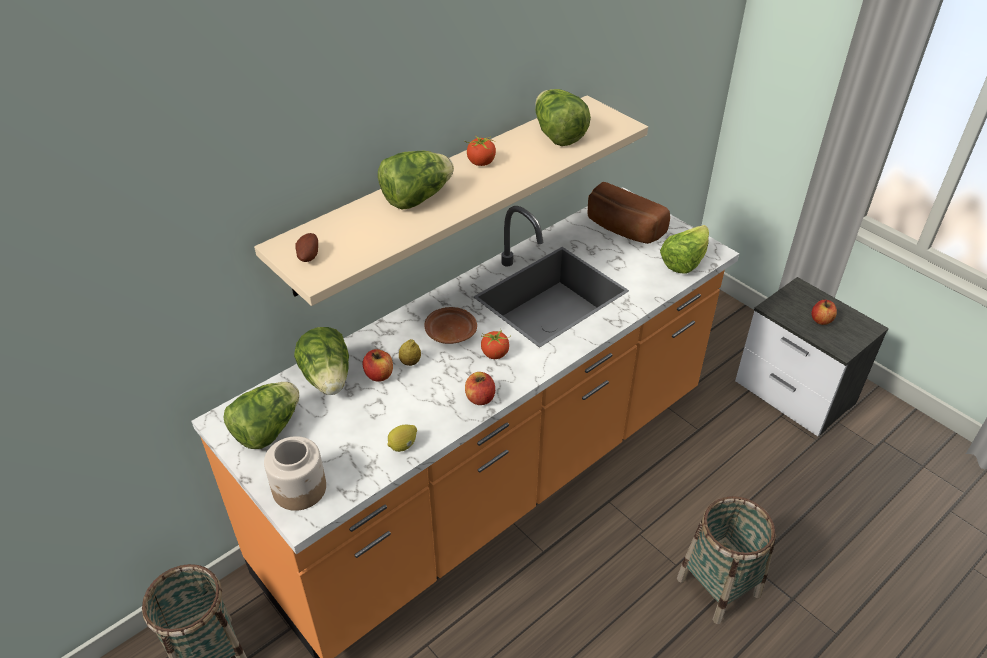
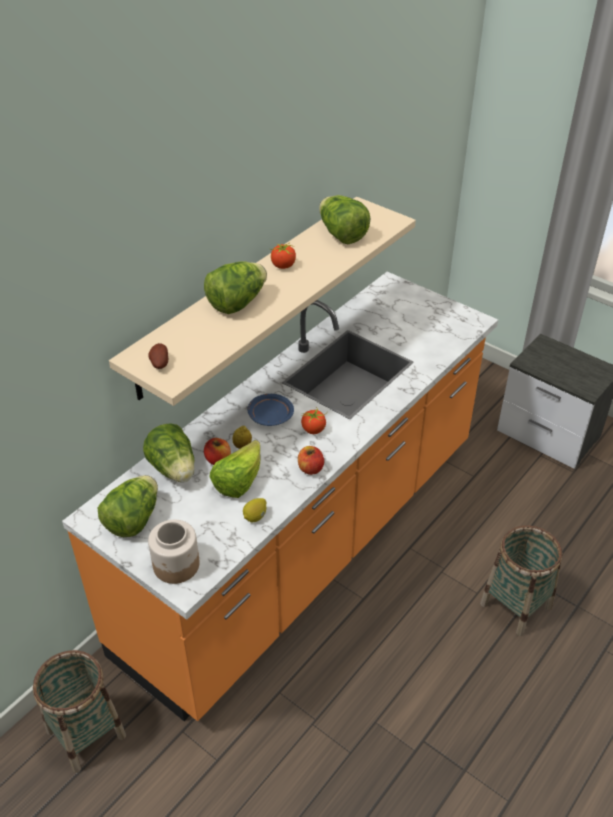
camera: 10 degrees left, 0 degrees up
(450, 332) = (270, 416): brown plate -> blue plate
(621, 230) = (395, 309): bread -> none
(684, 262) = (454, 332): lettuce -> lettuce (238, 482)
(821, 320) = (567, 368): apple -> none

